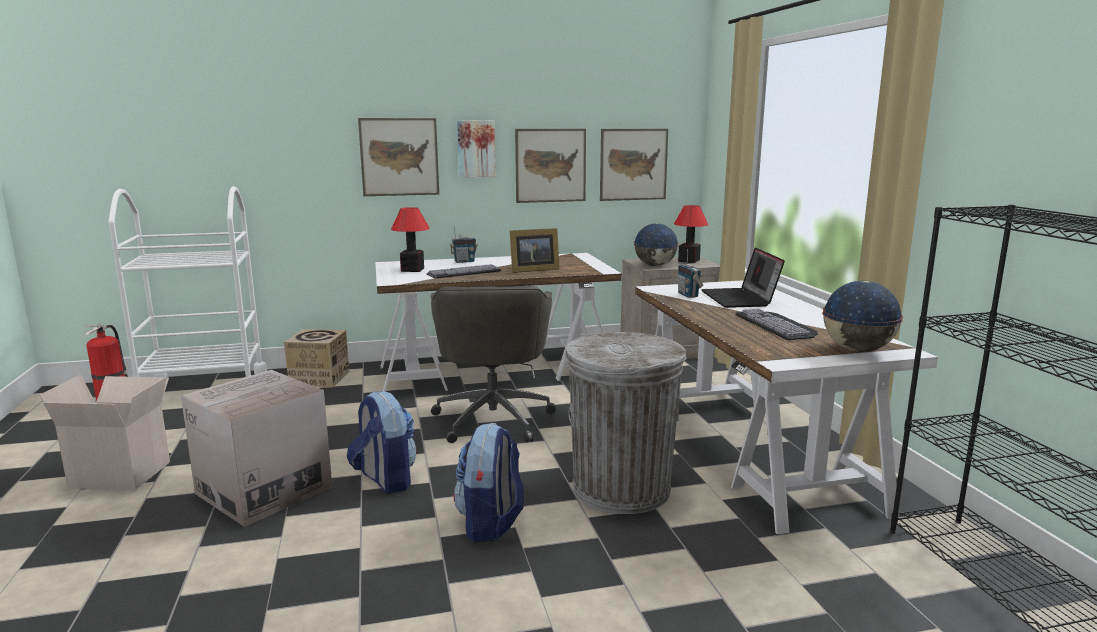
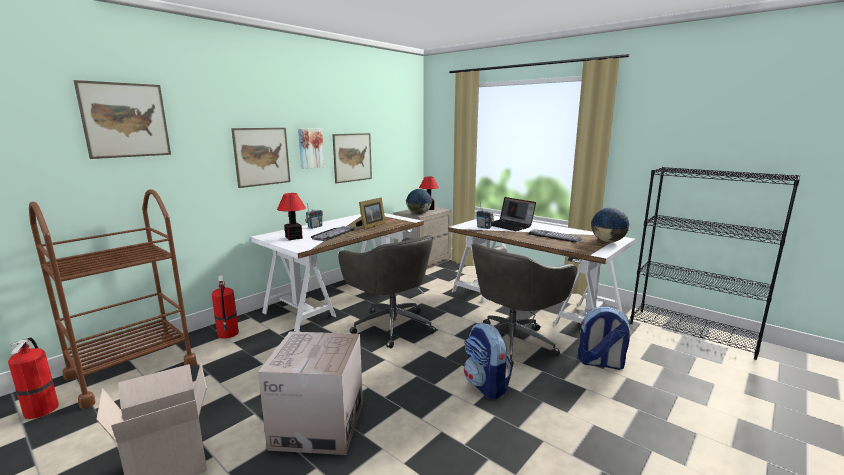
camera: 35 degrees left, 0 degrees up
(204, 388) = (132, 370): white cart -> brown cart
(319, 378) = (228, 334): cardboard box -> fire extinguisher
(385, 480) = (388, 385): backpack -> backpack (600, 363)
(621, 488) = (513, 342): grey trash can -> grey office chair
(633, 164) = (393, 154): picture -> picture (125, 120)

